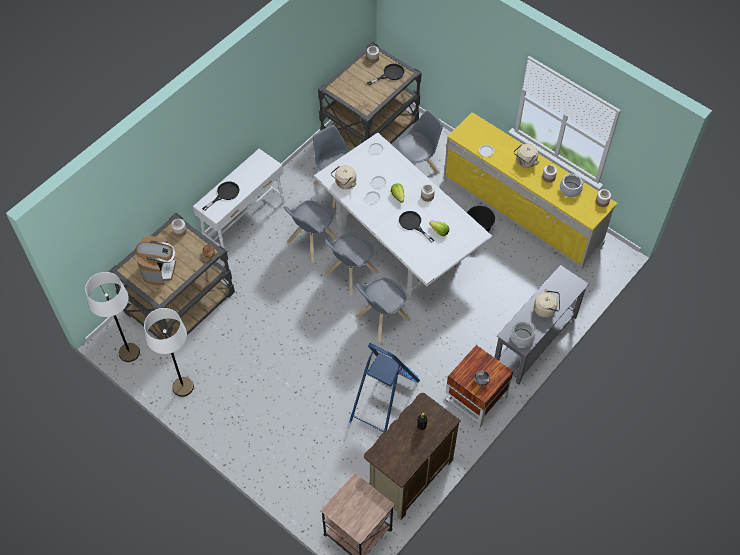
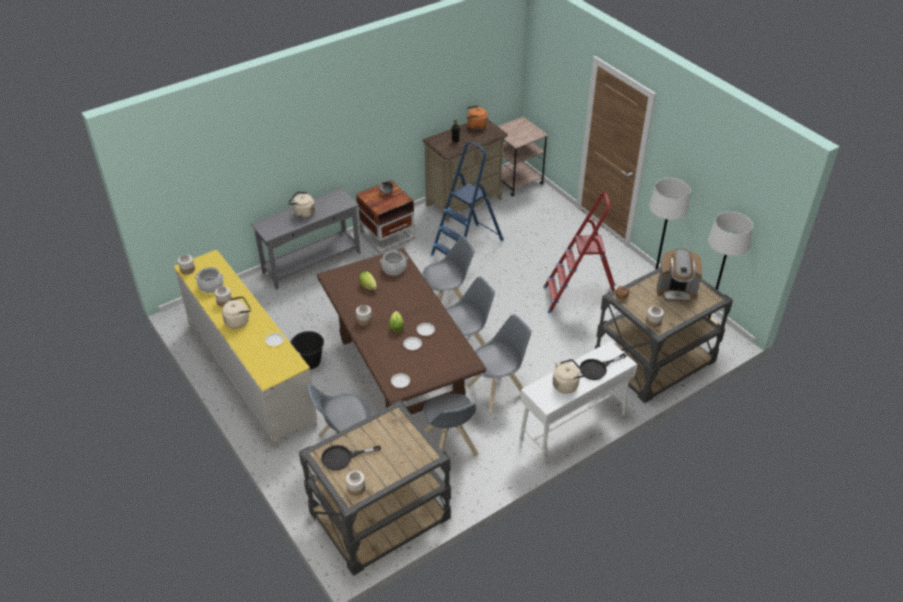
camera: 165 degrees left, 15 degrees down
(159, 269) = (676, 291): coffee machine -> coffee machine turned 105 degrees counterclockwise
(254, 358) = (581, 298): none -> red step ladder
(344, 183) = (452, 351): beige kettle -> beige kettle (566, 384)
(398, 241) = (401, 370): white dining table -> brown dining table
(406, 461) = (475, 126): none -> orange kettle
(413, 224) = (393, 297): black frying pan -> none
(522, 338) = (337, 199): cooking pot -> cooking pot (394, 268)

